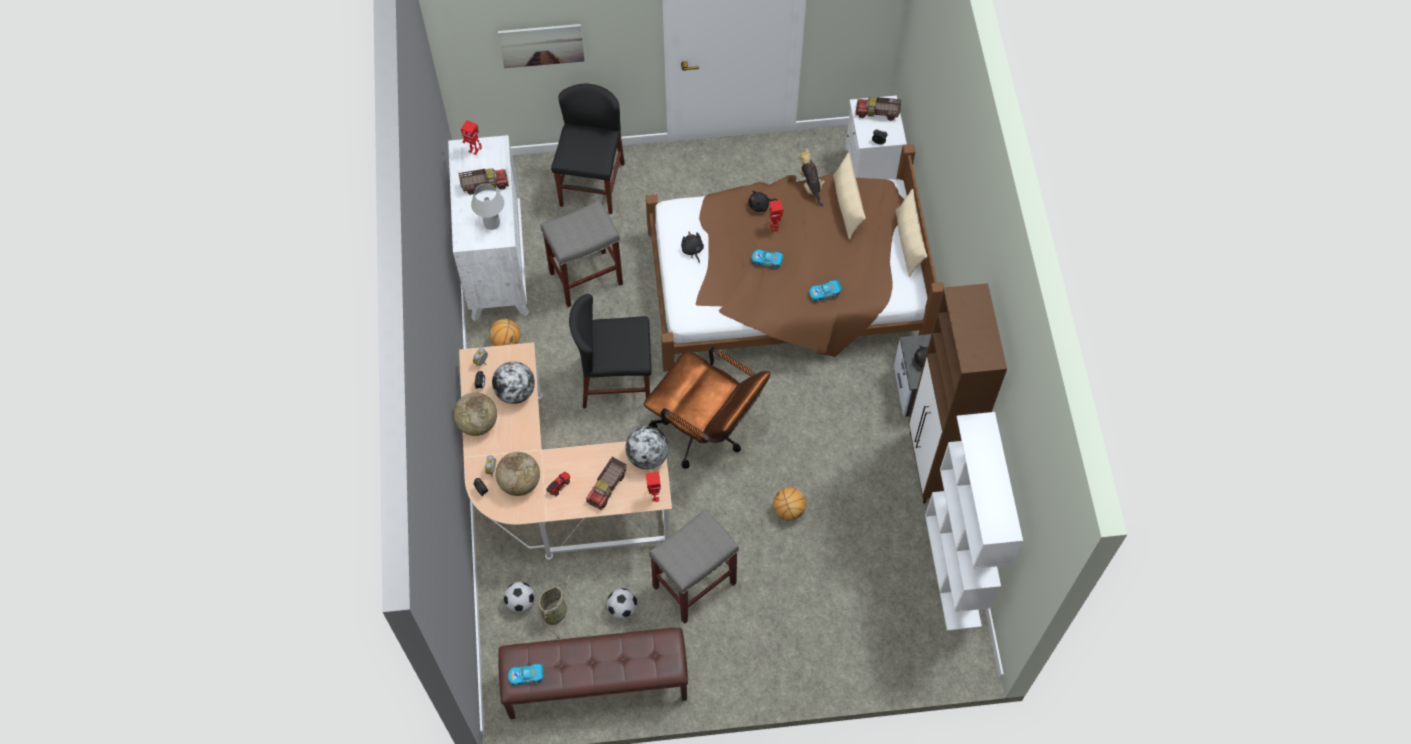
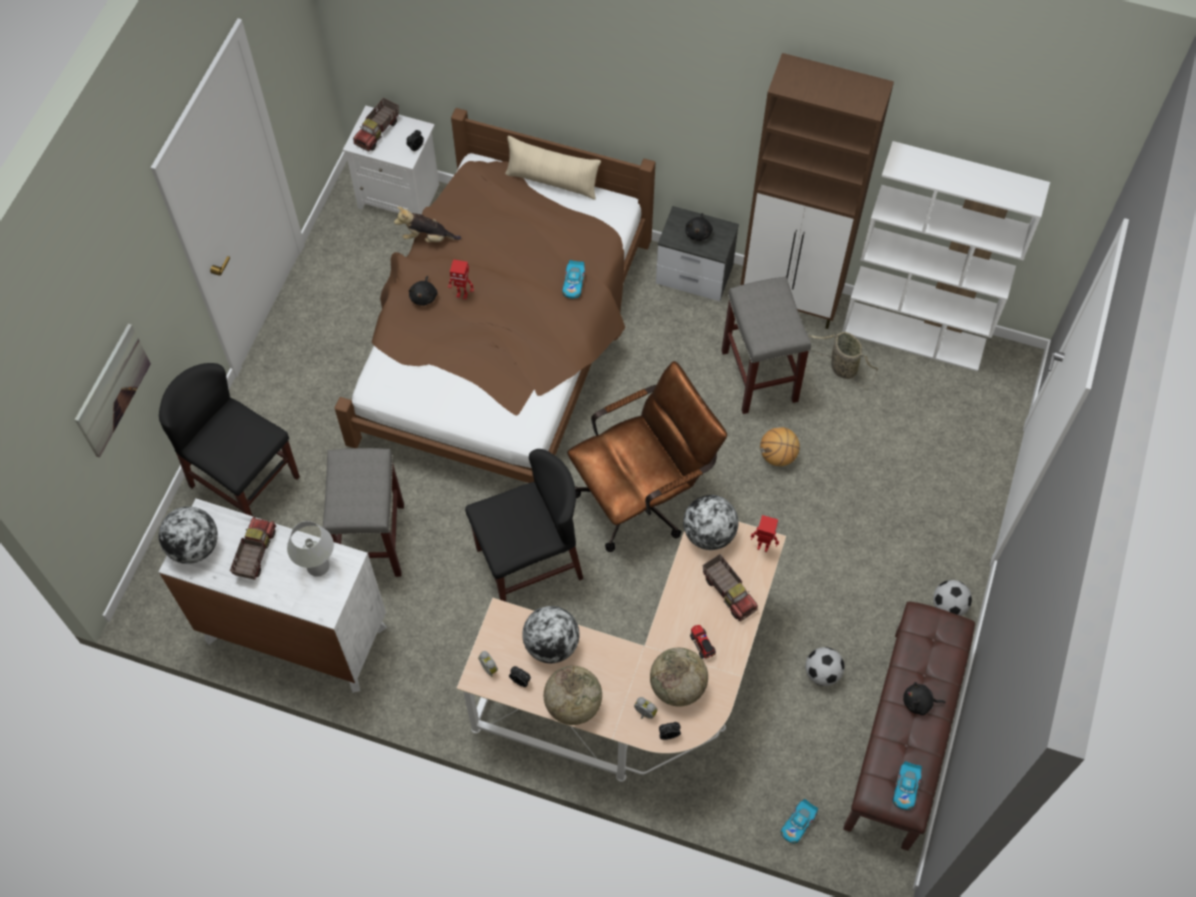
camera: 65 degrees left, 0 degrees up
(474, 150) = (194, 546): toy robot -> globe
(506, 341) = (410, 664): basketball -> none
(520, 602) = (766, 782): football -> football (948, 606)
(555, 611) = (794, 747): basket -> basket (841, 367)
(615, 380) = (529, 563): black chair -> black chair turned 135 degrees counterclockwise
(692, 250) = (442, 389): black plush toy -> black plush toy (919, 702)
(694, 586) = (826, 587): grey stool -> grey stool (760, 377)
(767, 260) = (501, 320): toy car -> toy car (798, 824)
(847, 206) = (475, 215): beige pillow -> none

